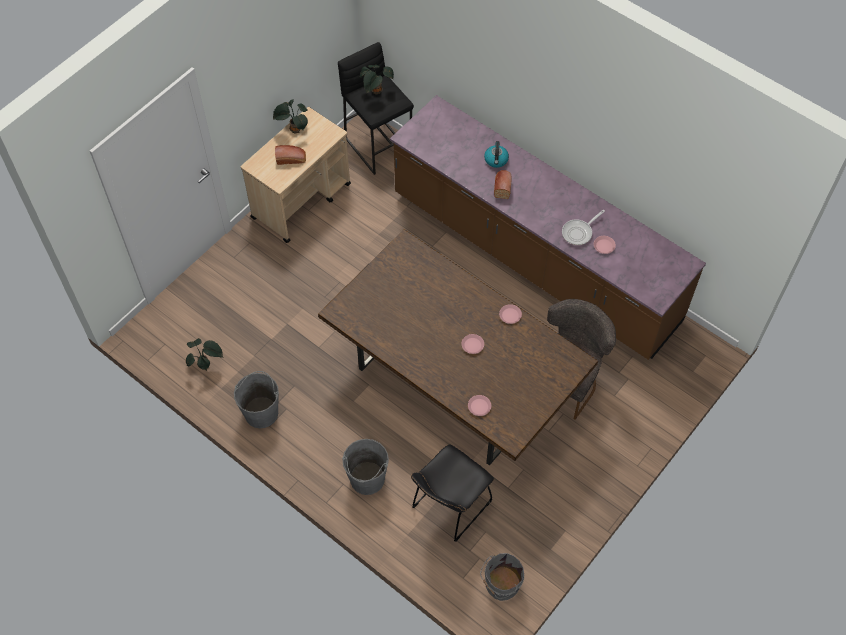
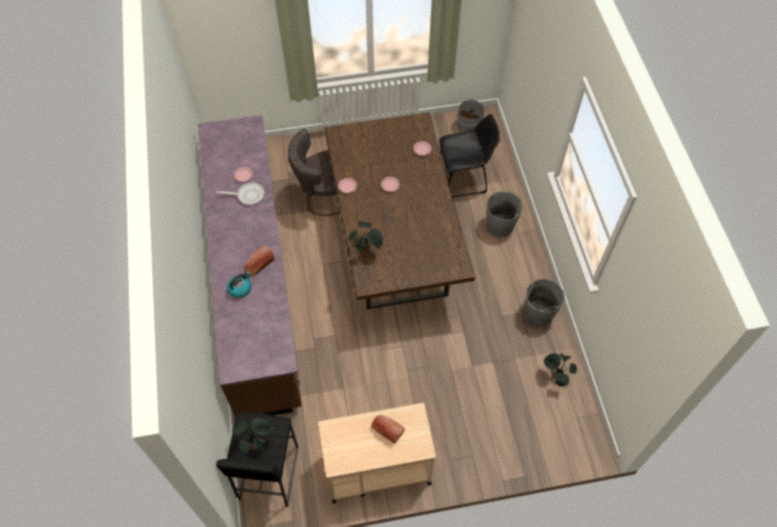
camera: 140 degrees left, 0 degrees up
(294, 130) = (360, 459): potted plant -> potted plant (366, 249)

